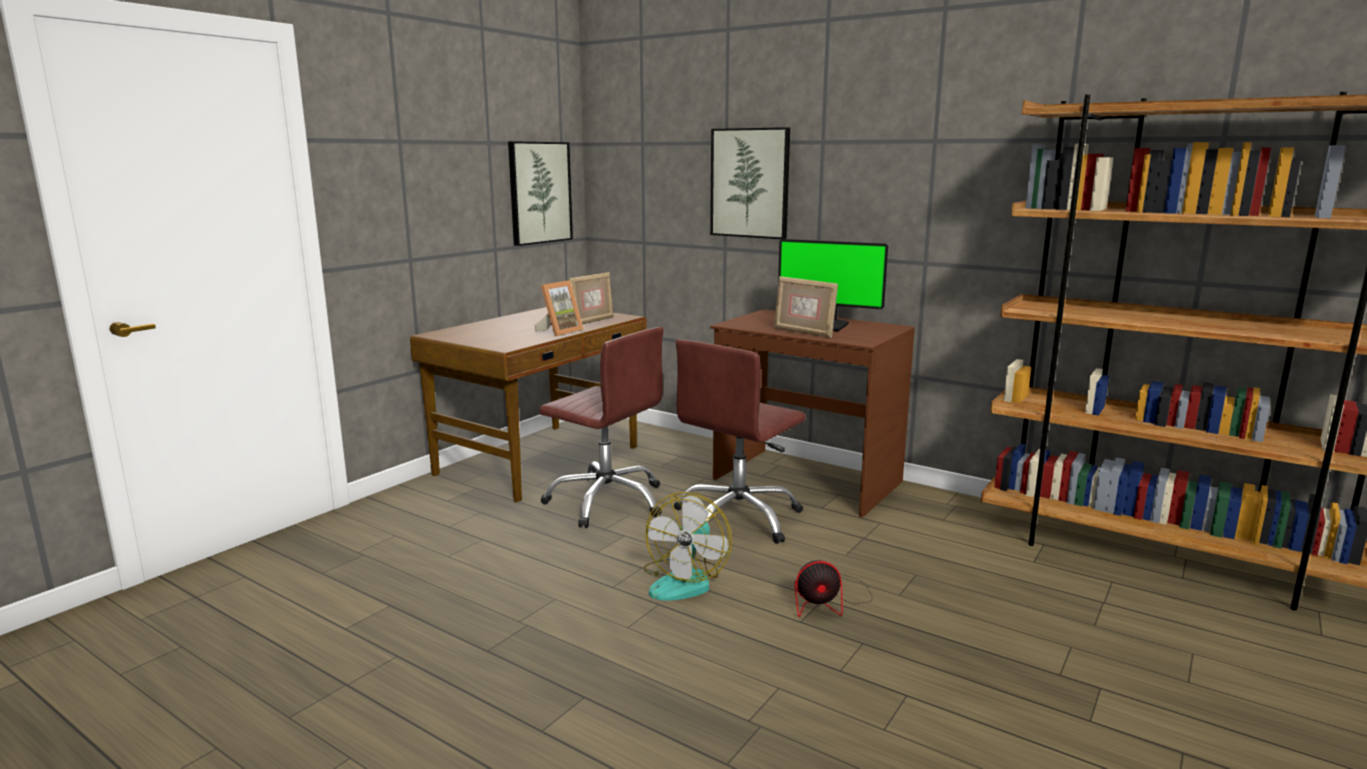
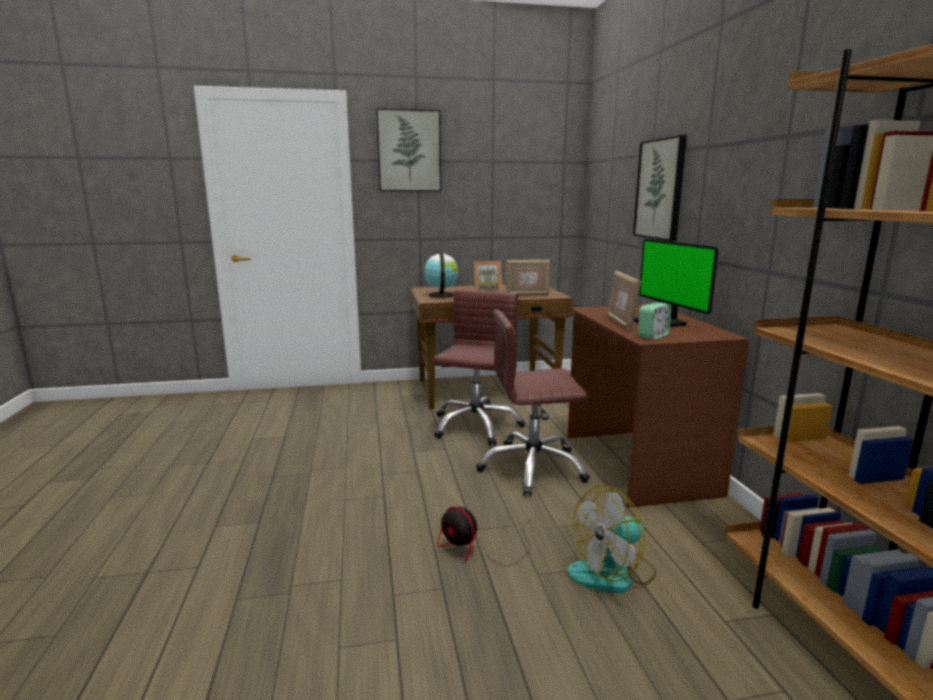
camera: 45 degrees right, 0 degrees up
(495, 338) = (441, 295): none -> globe
(539, 192) = (536, 199): picture -> picture (409, 151)
(607, 501) = (475, 426): brown office chair -> brown office chair turned 150 degrees counterclockwise
(685, 581) = (423, 490): fan -> fan (613, 573)
(860, 338) = (653, 336): none -> alarm clock

